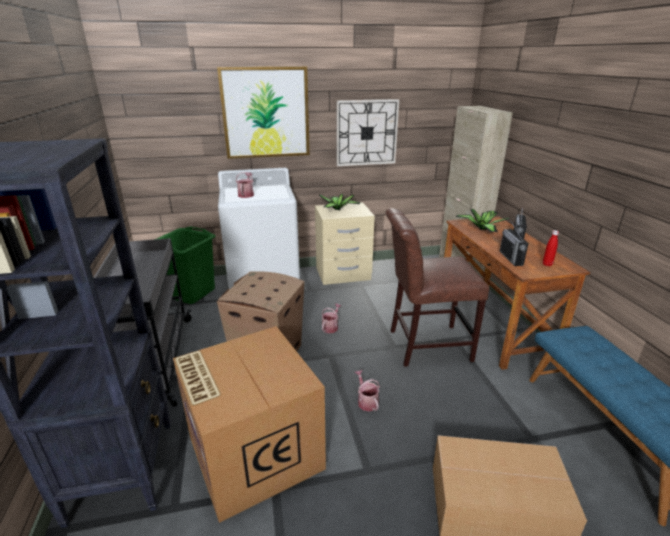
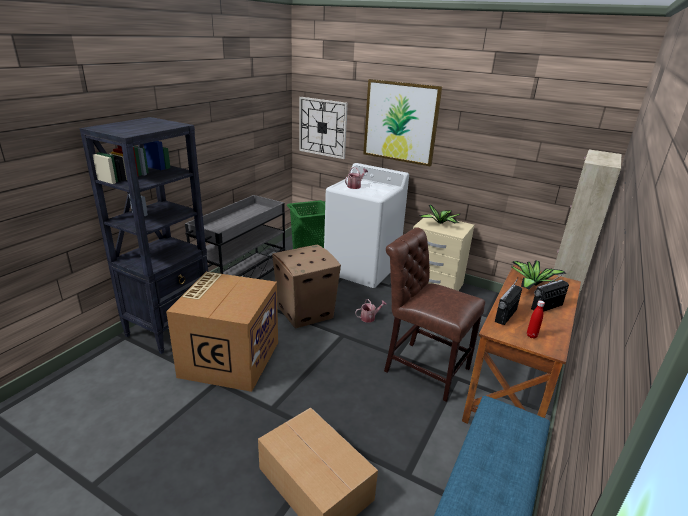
camera: 40 degrees right, 0 degrees up
(366, 133) = (491, 157): wall clock -> wall clock (322, 127)
(366, 401) = (326, 374): watering can -> none

